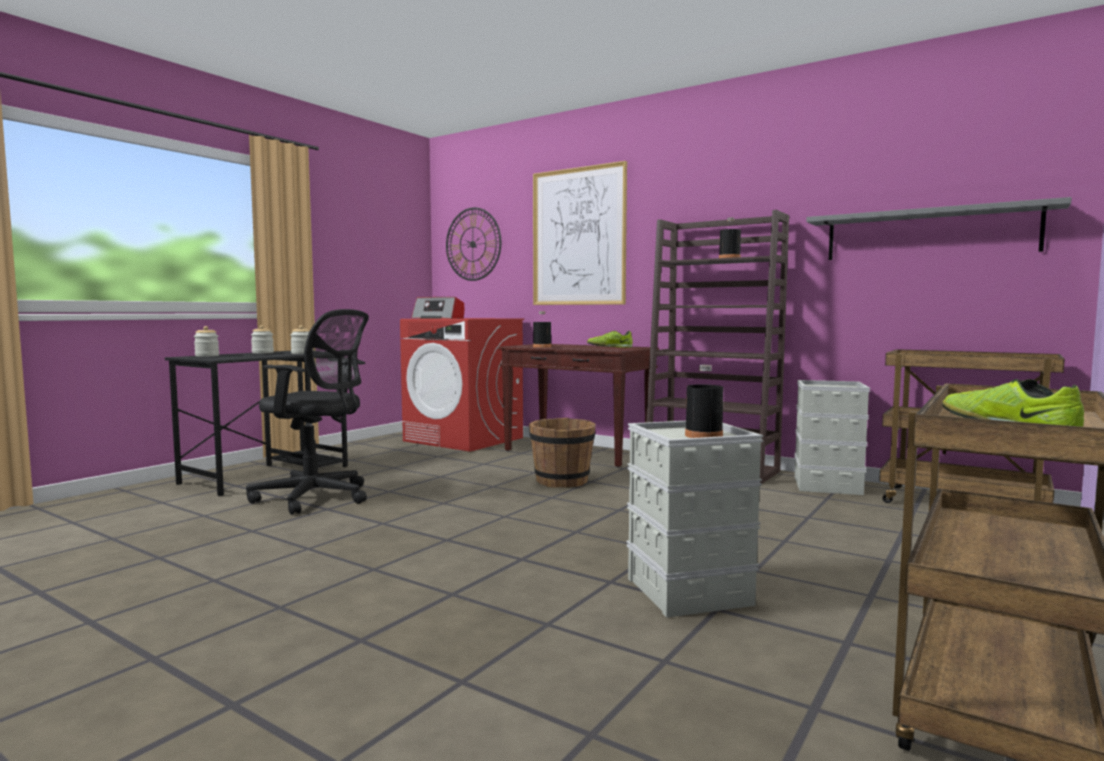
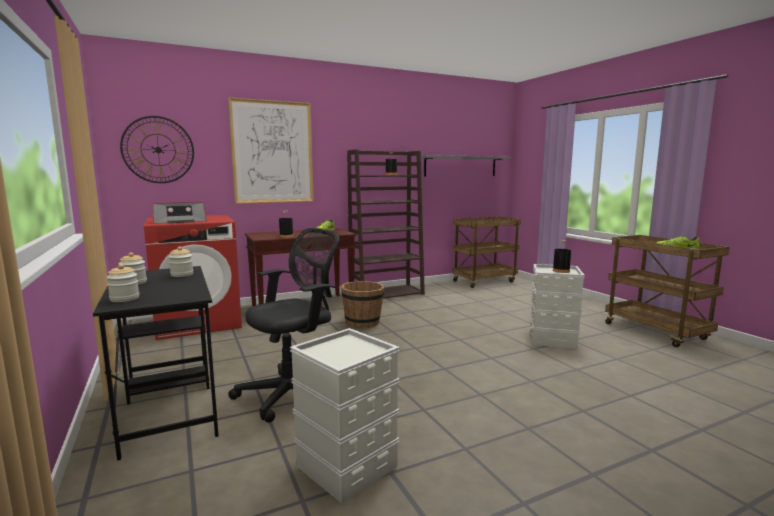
camera: 60 degrees left, 5 degrees up
(826, 485) = (438, 287): grey storage box -> grey storage box (345, 466)

